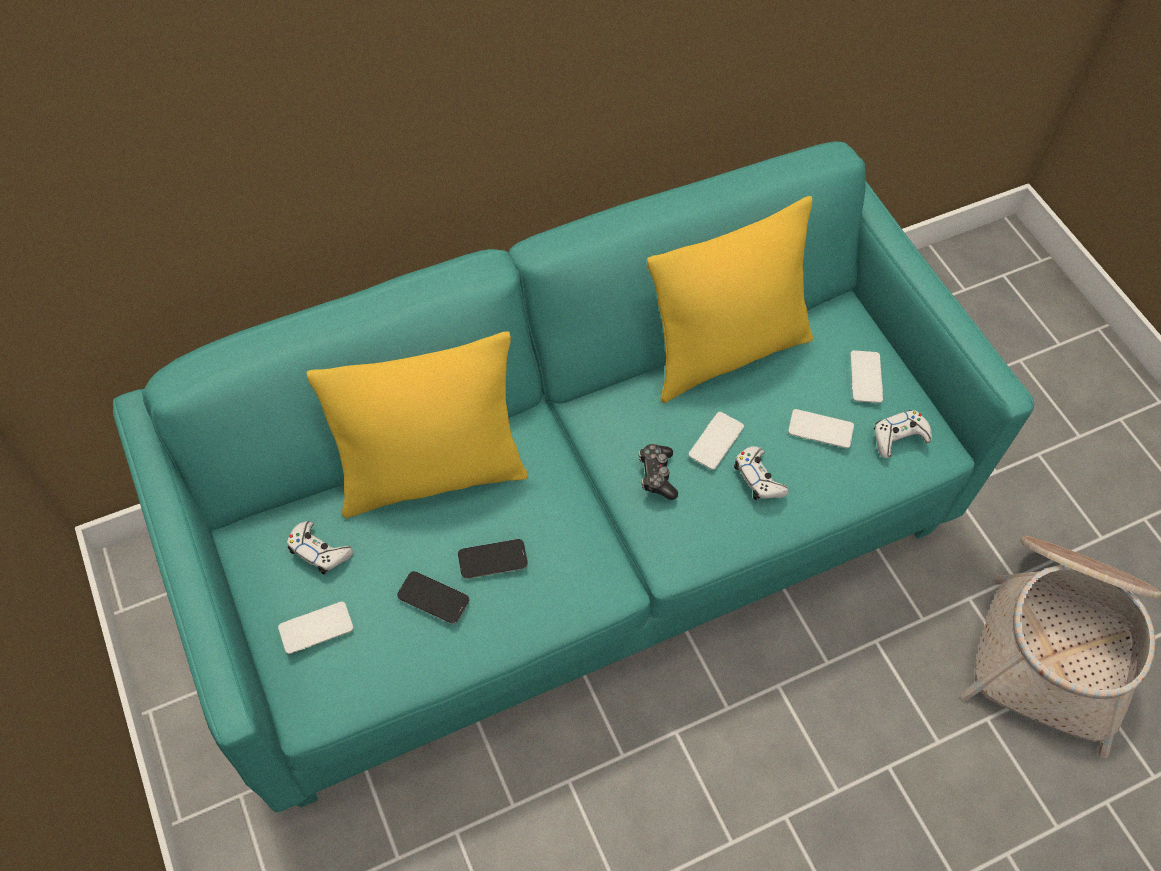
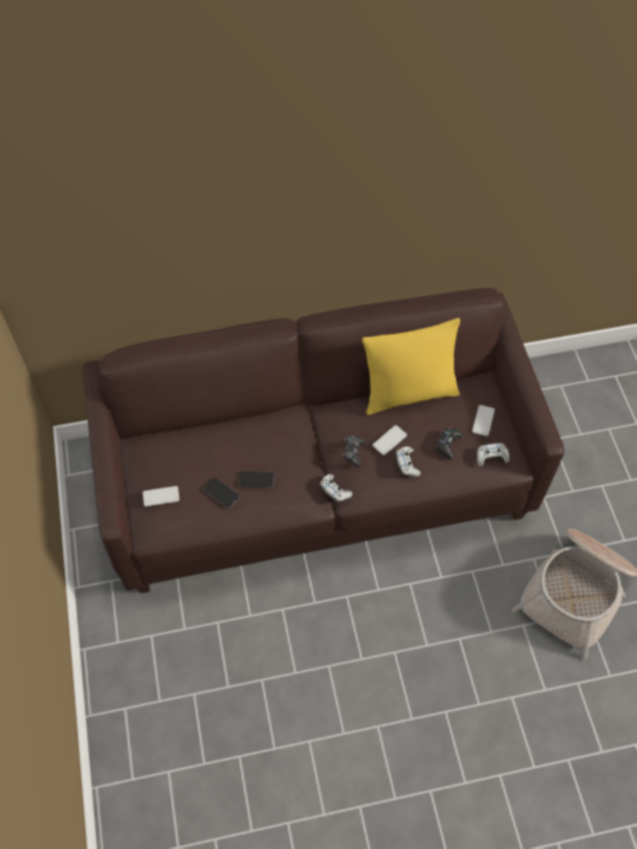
camera: 15 degrees right, 0 degrees up
(319, 551) = (170, 459): white game controller -> white game controller (335, 490)
(432, 475) = (236, 431): yellow pillow -> none
(575, 533) = (318, 480): turquoise sofa -> brown sofa
(820, 429) = (448, 444): phone -> black game controller

